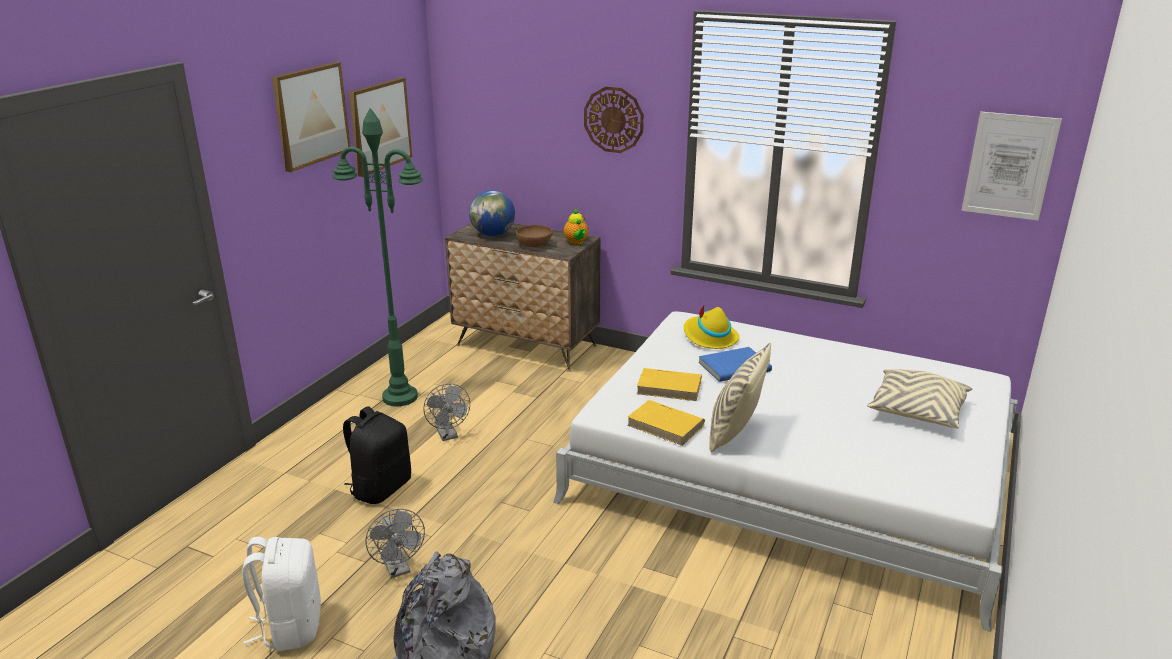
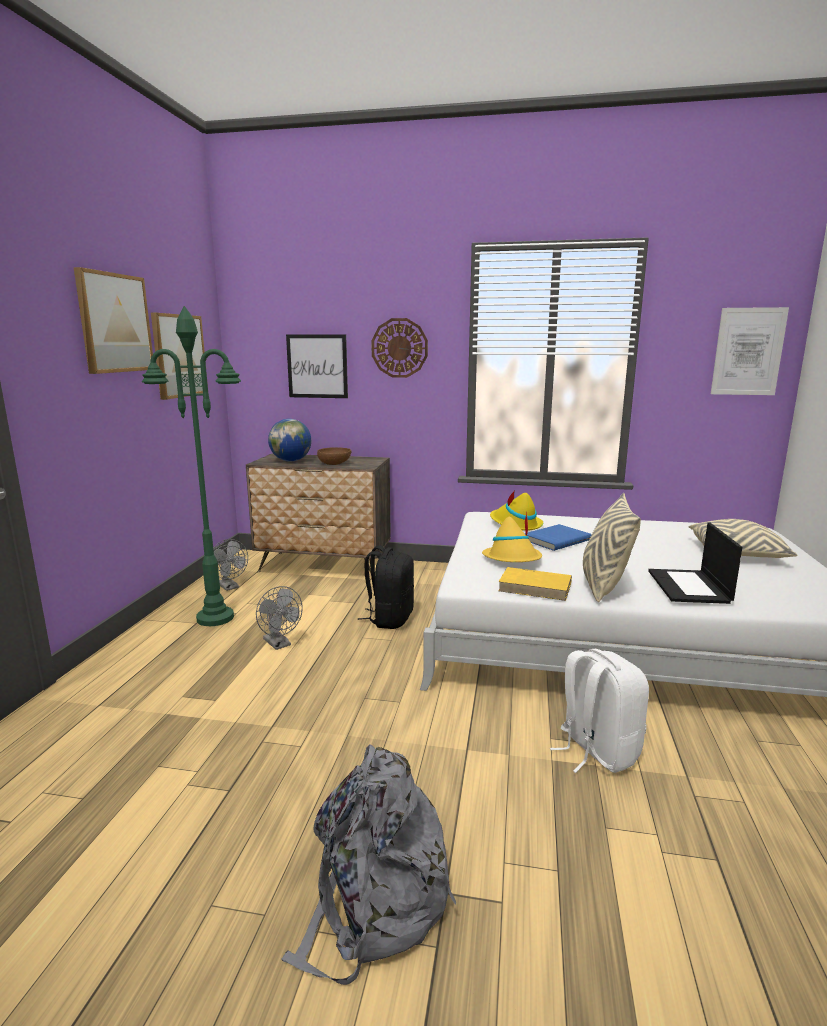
camera: 15 degrees left, 10 degrees down
(290, 627) = (145, 902): white backpack -> white backpack (596, 750)
(380, 488) = (221, 704): black backpack -> black backpack (390, 619)
(398, 569) = (274, 791): grey fan -> grey fan (230, 587)
(528, 130) = (317, 366): none -> picture
(576, 242) = (371, 461): teapot -> none
(670, 387) = (512, 559): yellow book -> yellow hat
(817, 447) = (689, 587): none -> laptop

